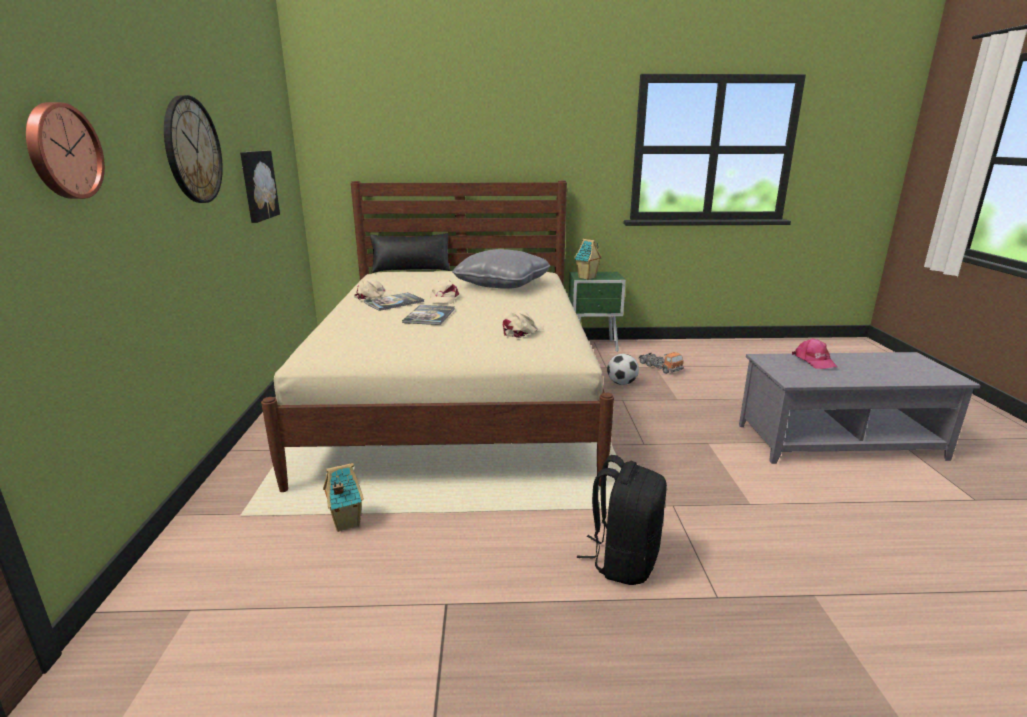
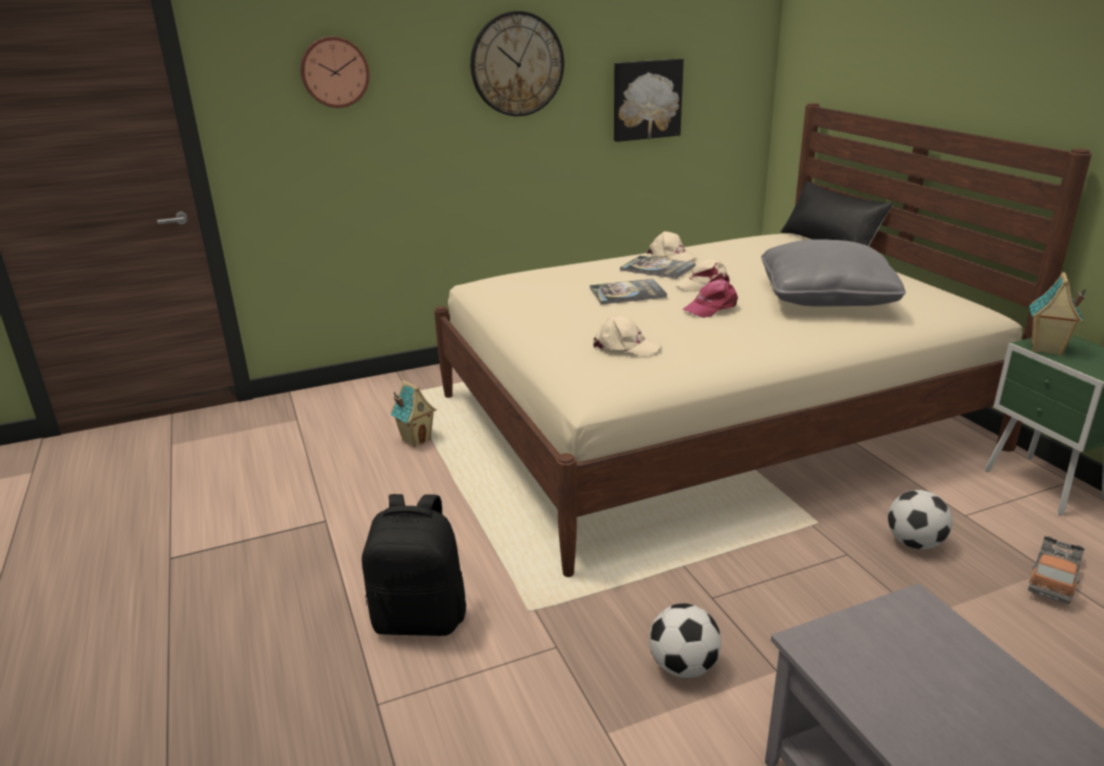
camera: 70 degrees right, 5 degrees up
(700, 467) = (683, 666): none -> football
(814, 361) = (983, 684): pink cap -> pink cap (711, 308)

